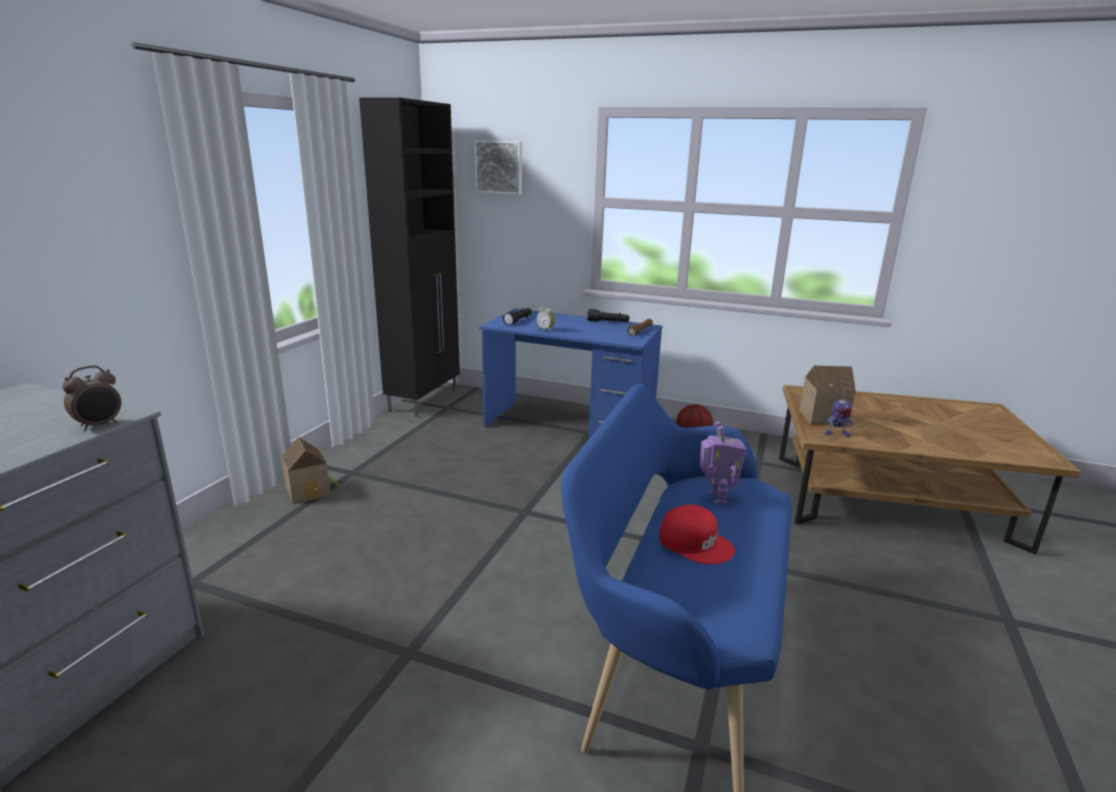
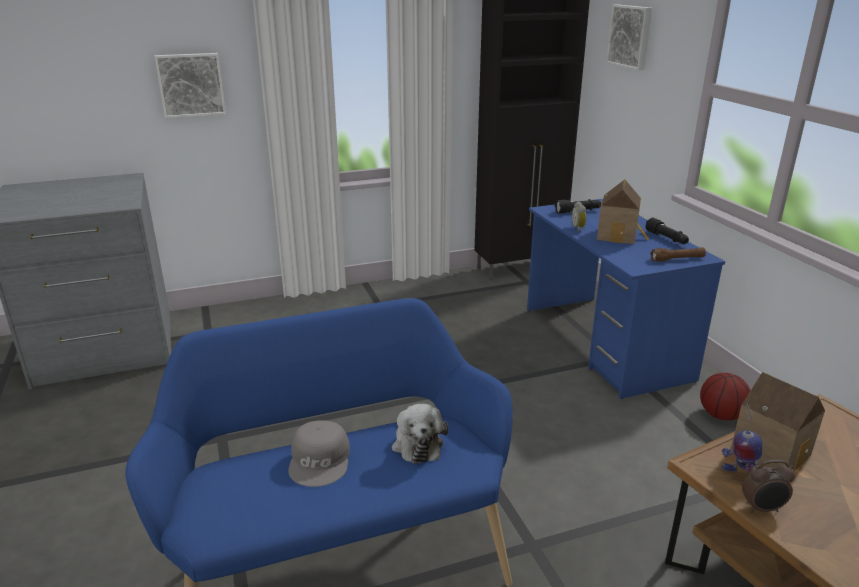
camera: 50 degrees right, 5 degrees up
(78, 239) = (191, 85): none -> picture
(100, 425) = (106, 207): alarm clock -> alarm clock (762, 509)
(310, 490) = (338, 306): toy house -> toy house (619, 236)
(696, 542) = (321, 460): red cap -> grey cap
(716, 498) = (417, 443): toy robot -> plush toy

